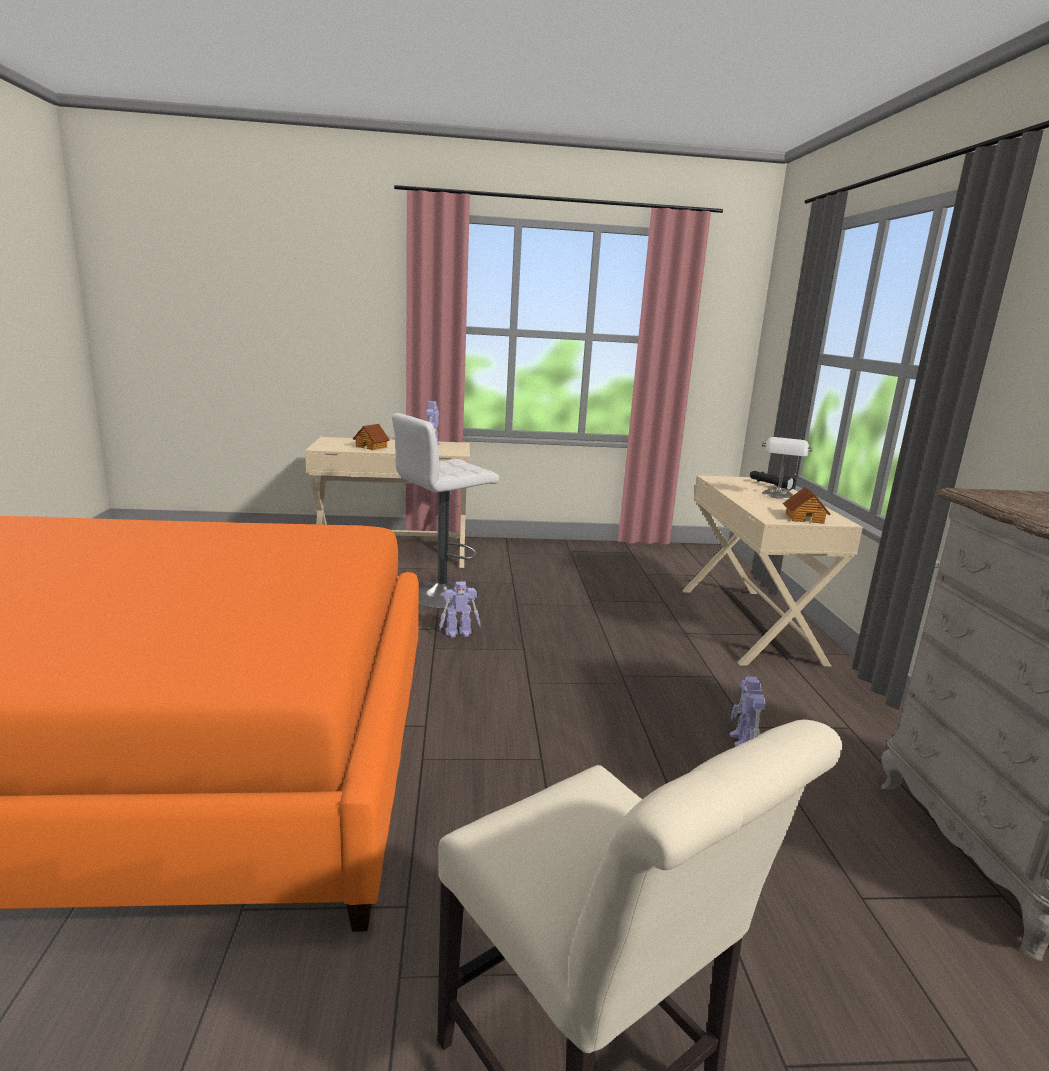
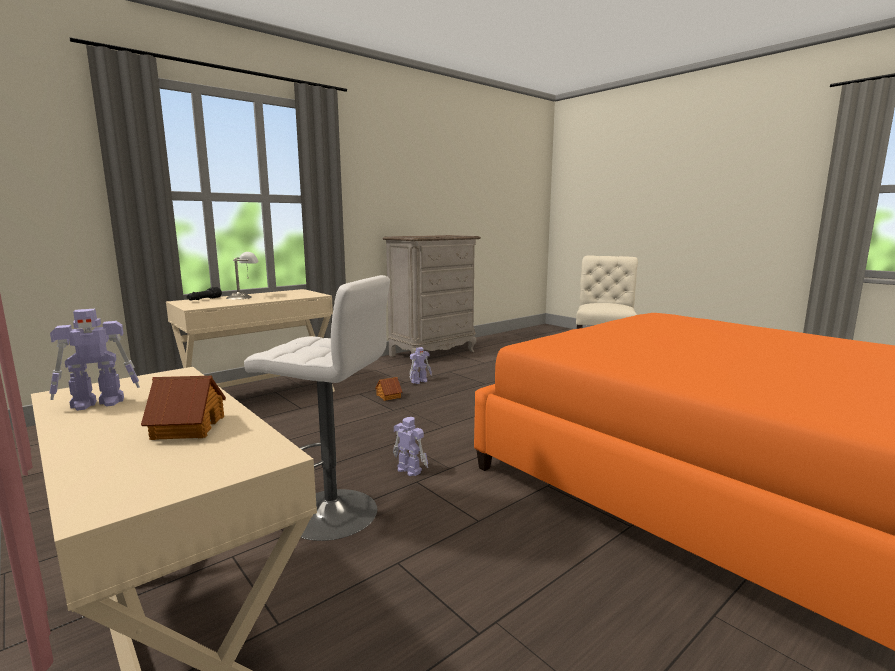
camera: 125 degrees left, 5 degrees down
(804, 518) = (303, 293): toy house -> toy house (388, 396)

